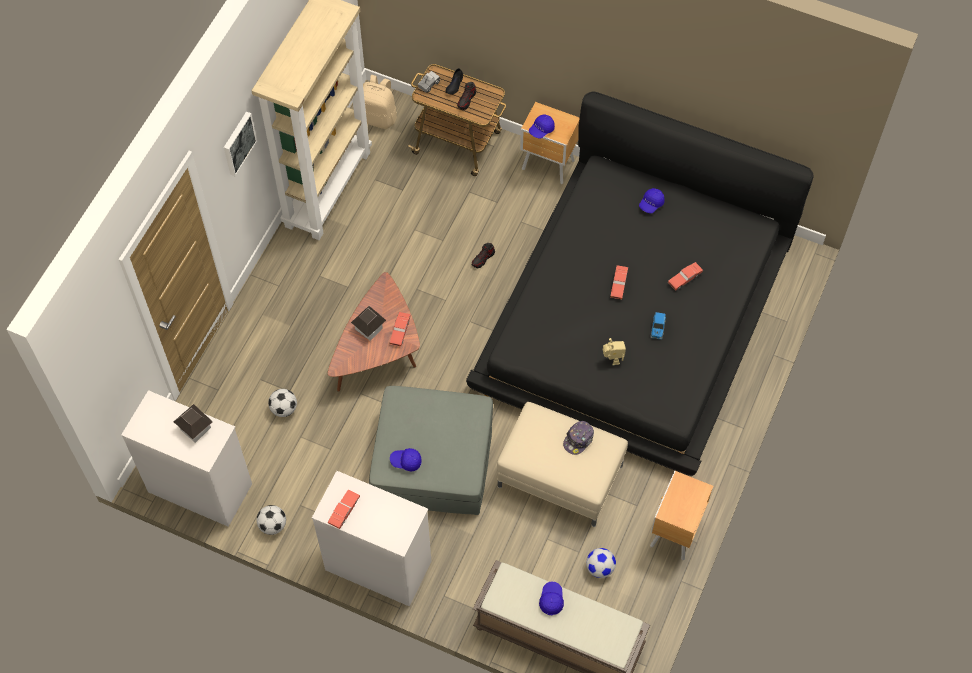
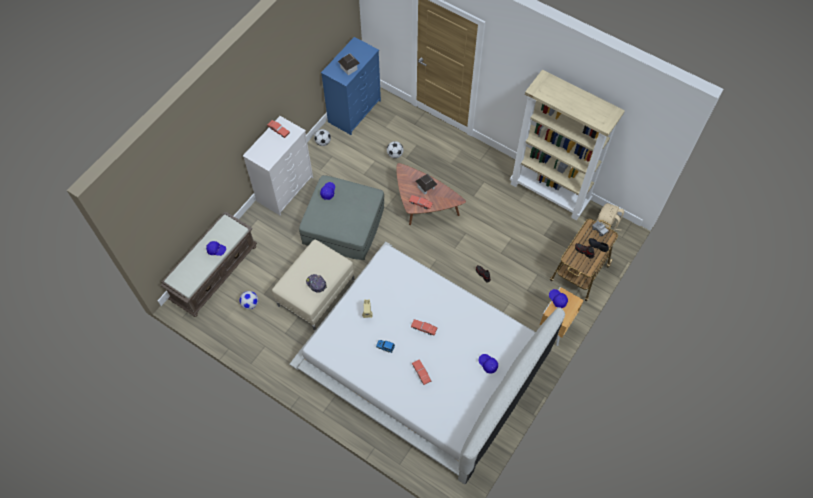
camera: 100 degrees right, 0 degrees up
(199, 487) = (354, 111): white dresser -> blue dresser
(238, 143) = (519, 77): picture -> none
(634, 314) = (423, 360): black bed -> white bed
(674, 533) = (260, 351): brown nightstand -> none

